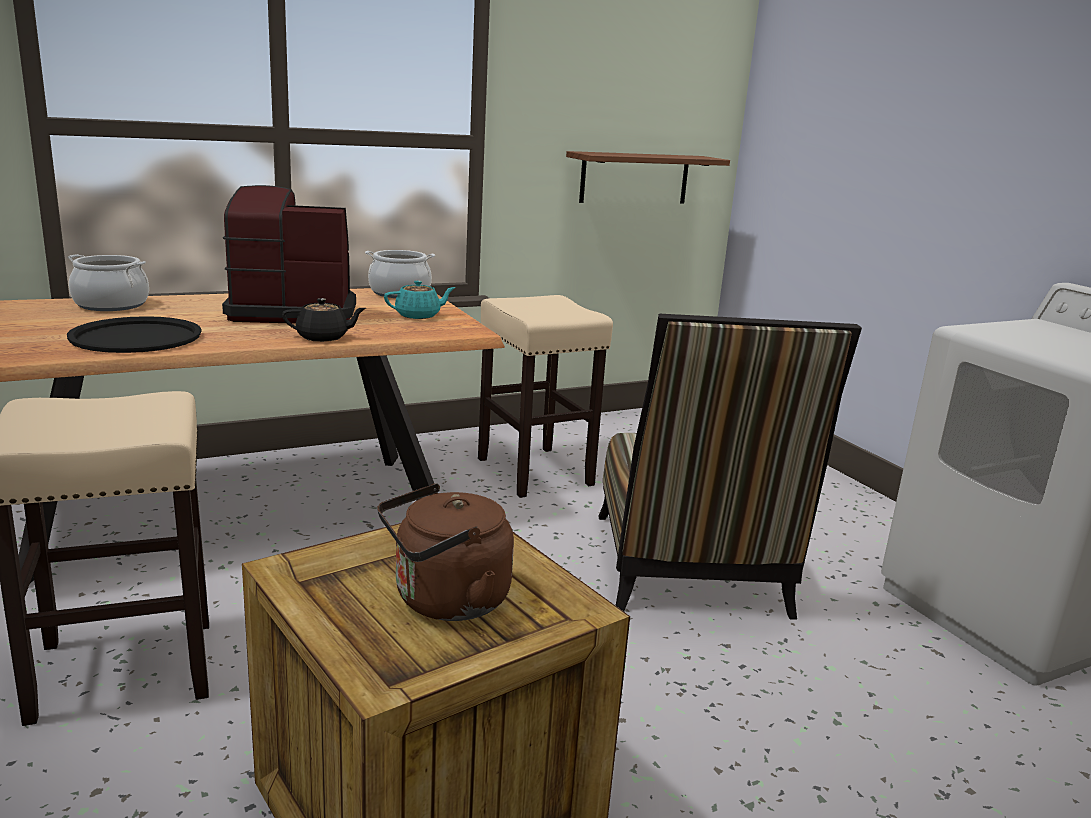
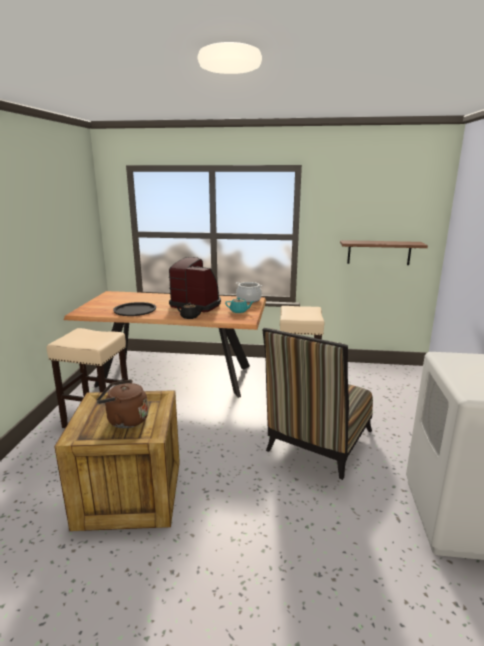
camera: 35 degrees right, 0 degrees up
(111, 305) = (145, 296): cooking pot -> none

